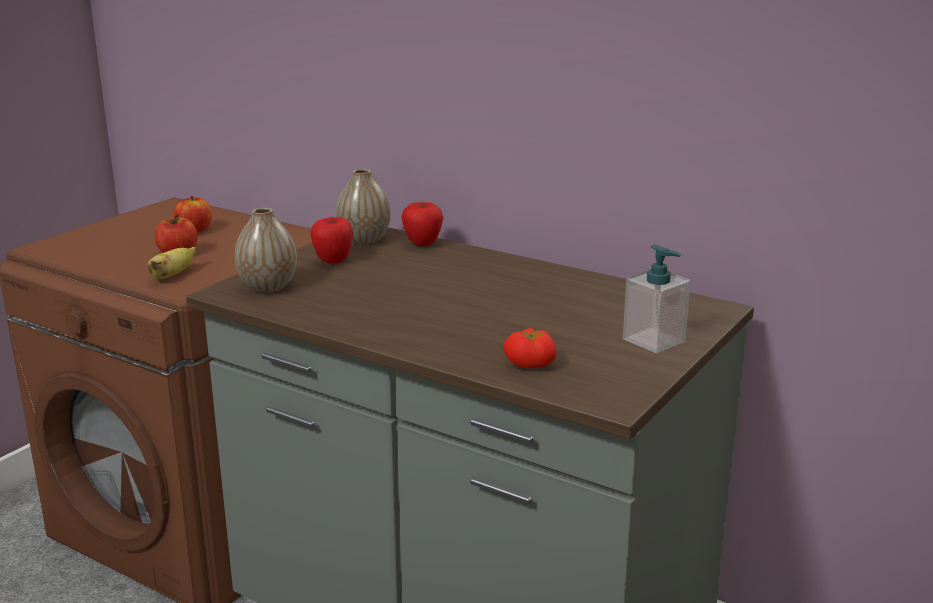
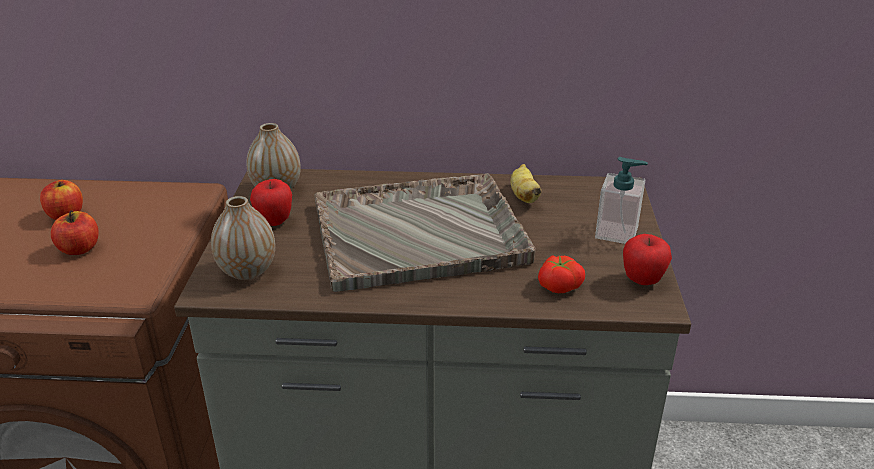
camera: 30 degrees left, 10 degrees up
(172, 275) = (103, 278): banana -> banana (524, 196)
(422, 244) = (333, 180): apple -> apple (642, 280)
(451, 296) = (421, 233): none -> grey tray

